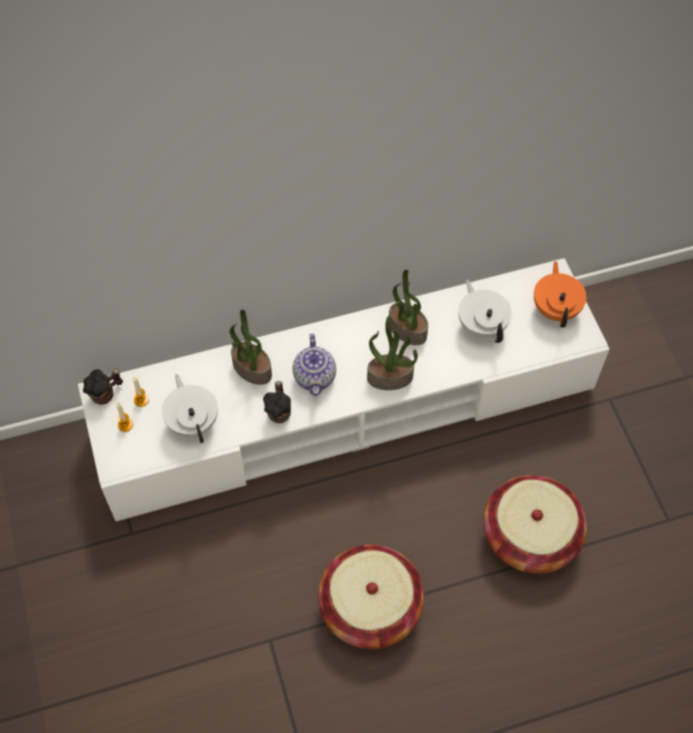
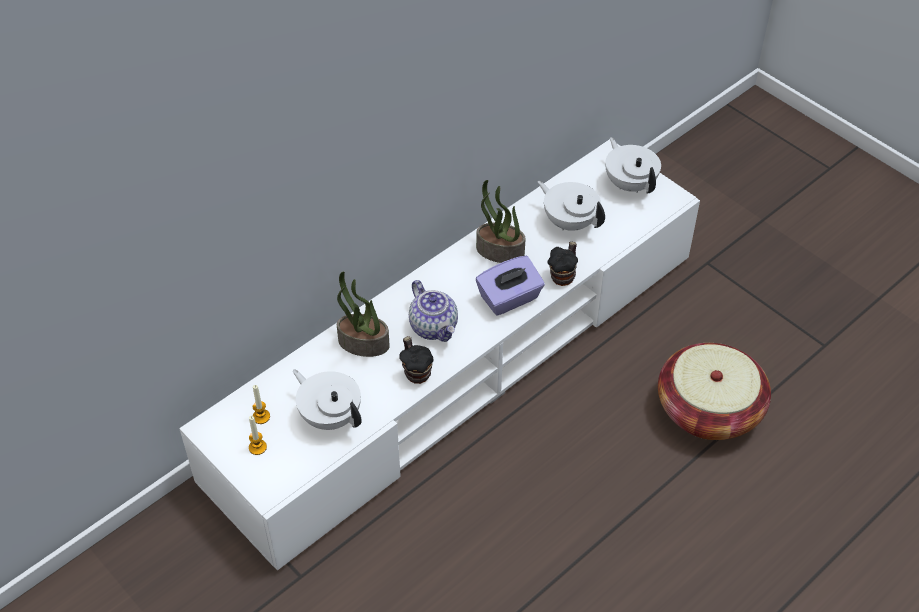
camera: 25 degrees left, 10 degrees down
(106, 393) = (217, 425): mug -> mug (564, 275)
(370, 606) = (594, 540): basket -> none
(390, 377) = (509, 299): potted plant -> purple tissue box
(556, 309) = (630, 184): orange teapot -> white teapot

